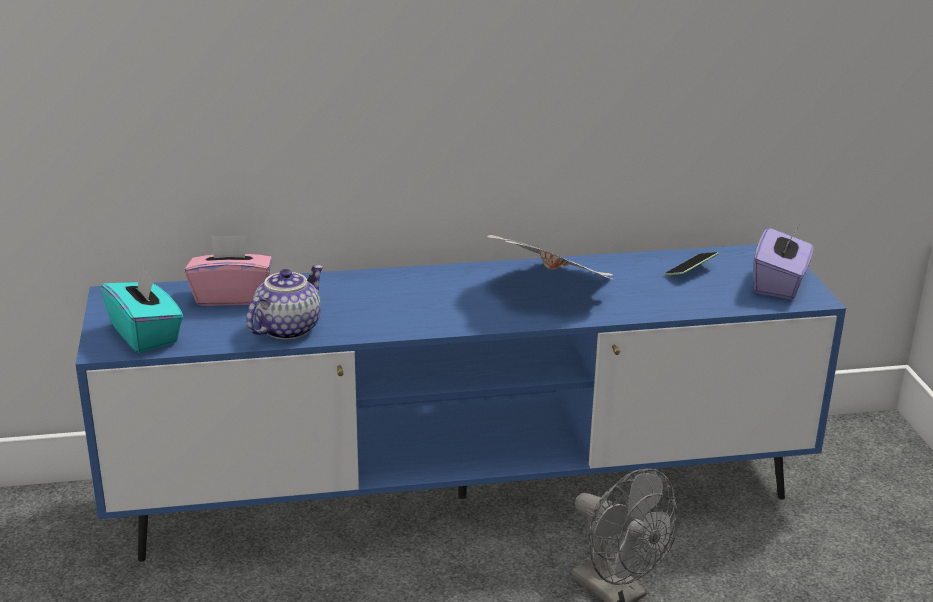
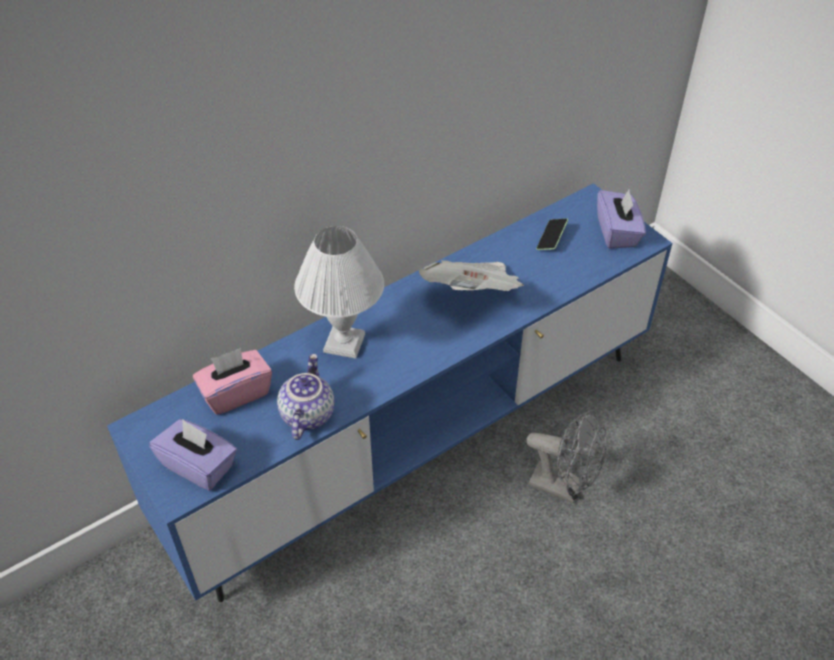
camera: 25 degrees left, 20 degrees up
(146, 334) = (199, 466): turquoise tissue box -> purple tissue box
(378, 289) = (344, 342): none -> white table lamp

